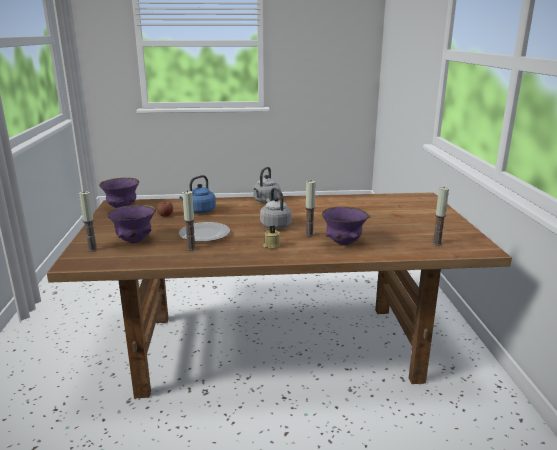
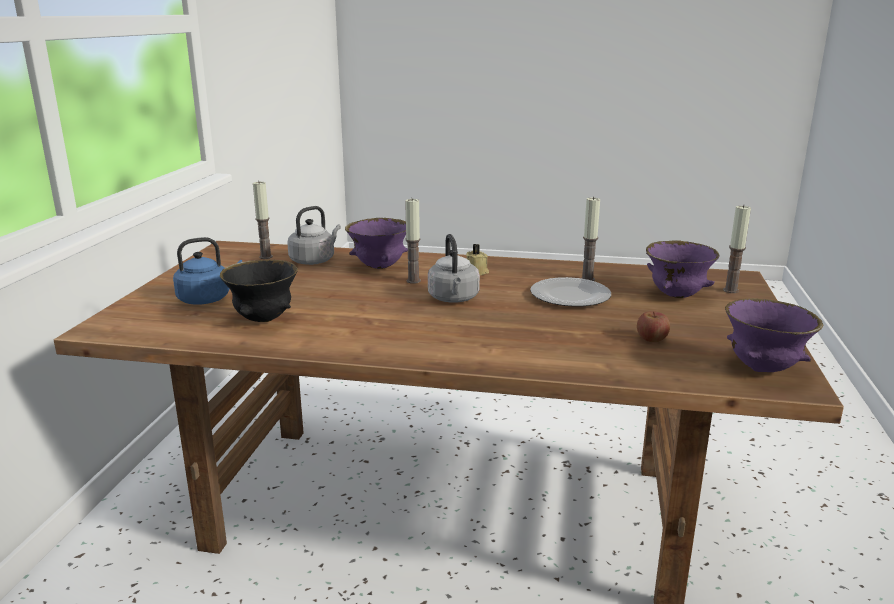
camera: 165 degrees left, 0 degrees up
(199, 211) = (584, 341): blue kettle -> blue kettle (207, 299)
(266, 201) = (437, 353): grey kettle -> grey kettle (314, 260)
(361, 206) = (264, 319): none -> black bowl

